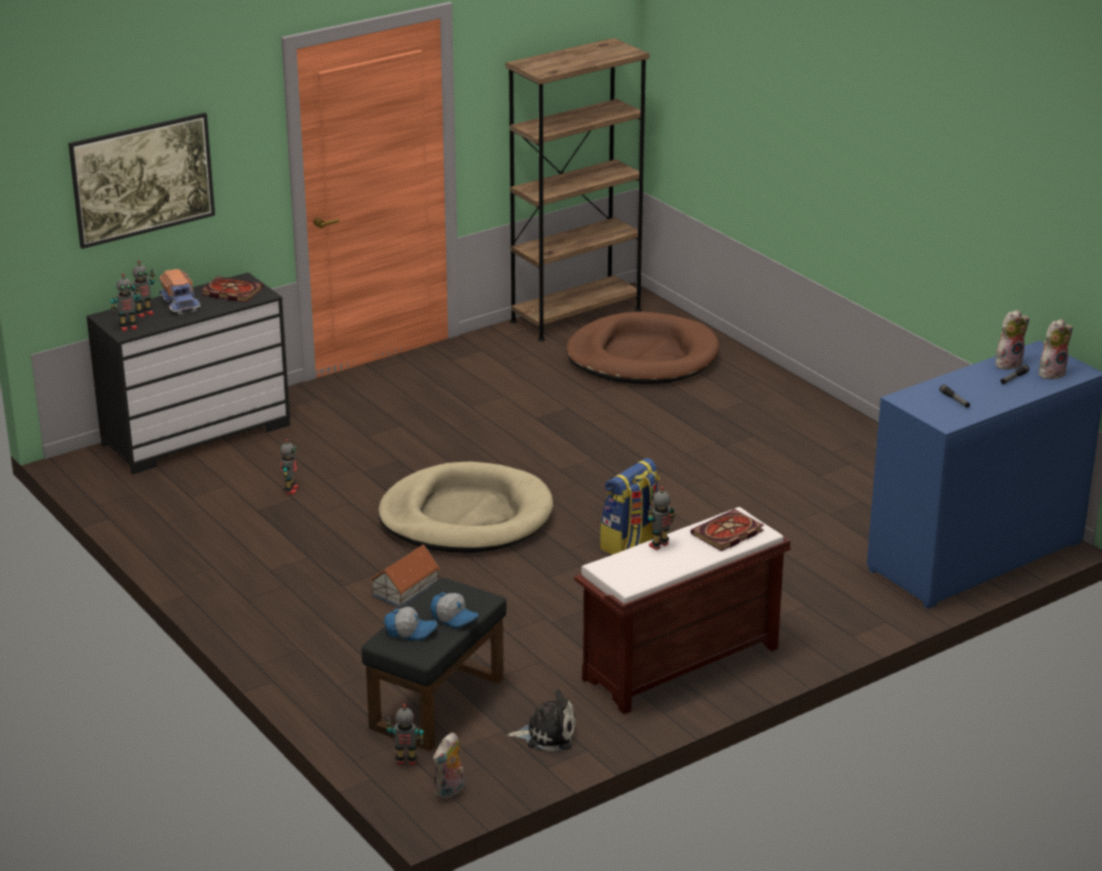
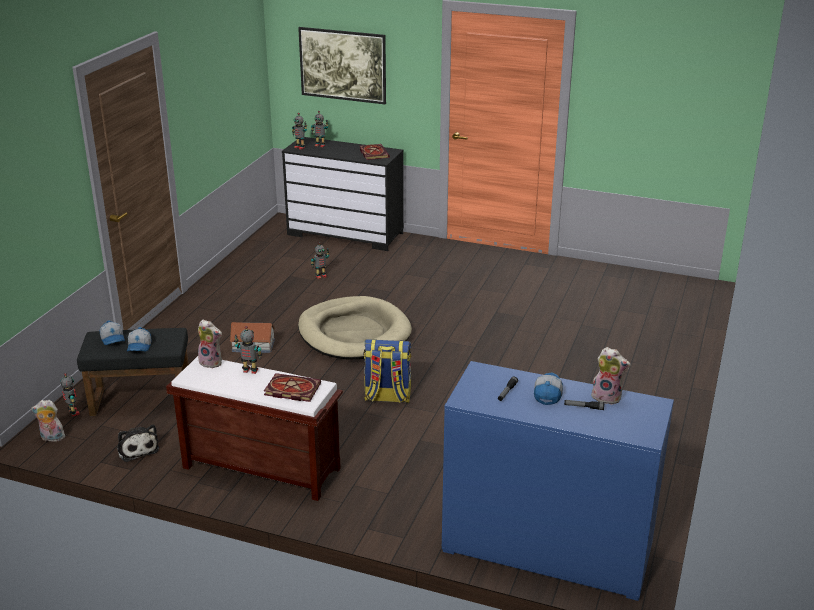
camera: 55 degrees right, 0 degrees up
(181, 303) = (344, 148): toy truck -> none
(576, 315) = (639, 278): brown bookcase -> none
(642, 357) = (625, 317): brown dog bed -> none
(975, 384) = (547, 393): none -> cap
(1051, 373) = (620, 422): plush toy -> plush toy (212, 362)

